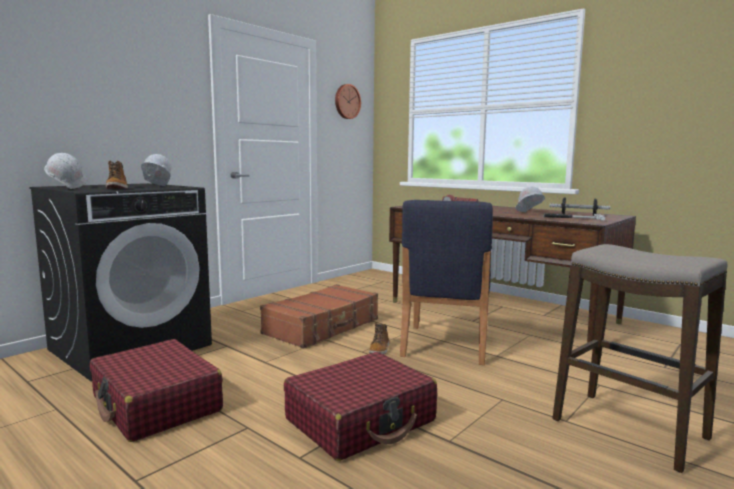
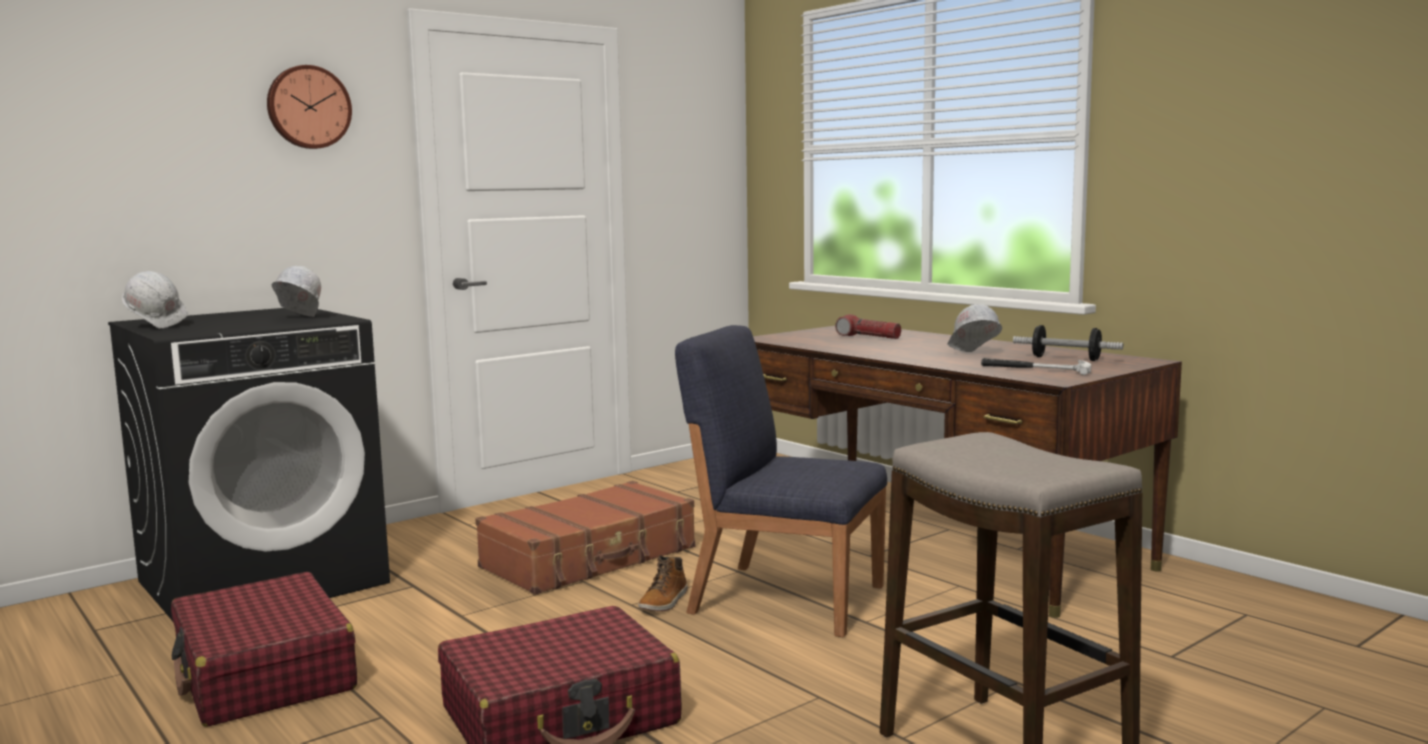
camera: 10 degrees right, 0 degrees up
(117, 188) = (230, 326): boot -> none
(346, 101) = (685, 133): wall clock -> wall clock (308, 107)
(444, 344) = (785, 598): blue chair -> blue chair turned 90 degrees clockwise

